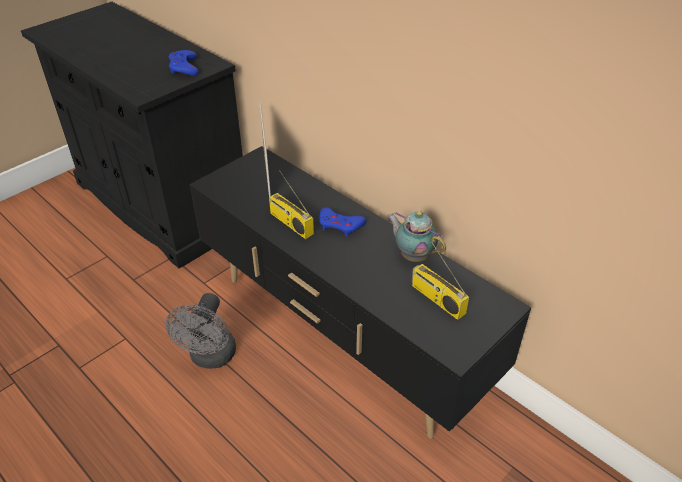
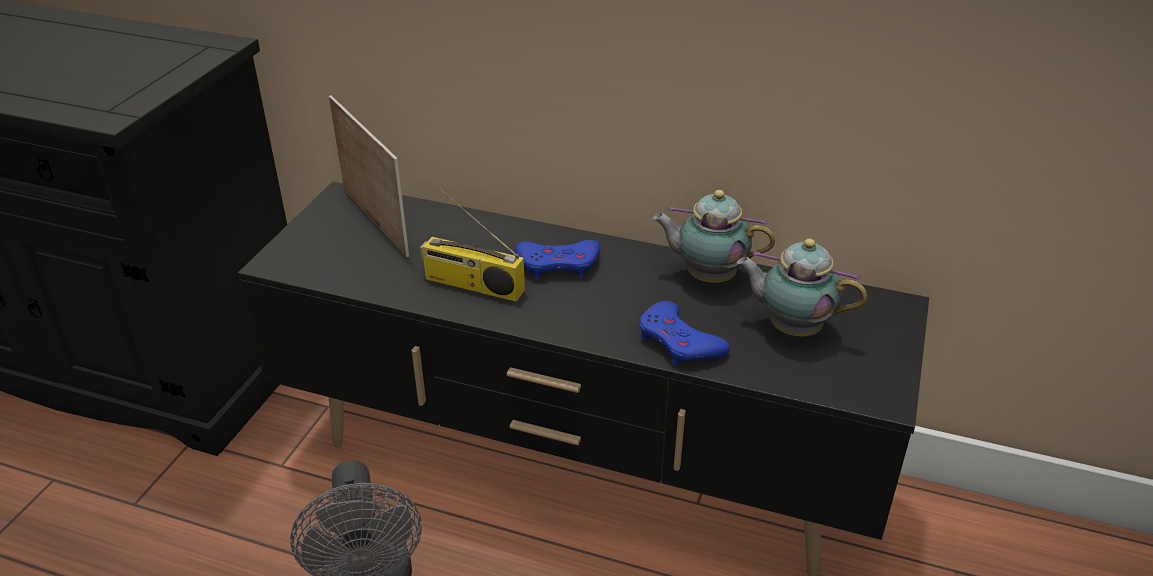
camera: 25 degrees left, 5 degrees down
(184, 67) = (161, 59): blue game controller -> blue game controller (679, 342)
(436, 299) = (791, 328): radio -> teapot

